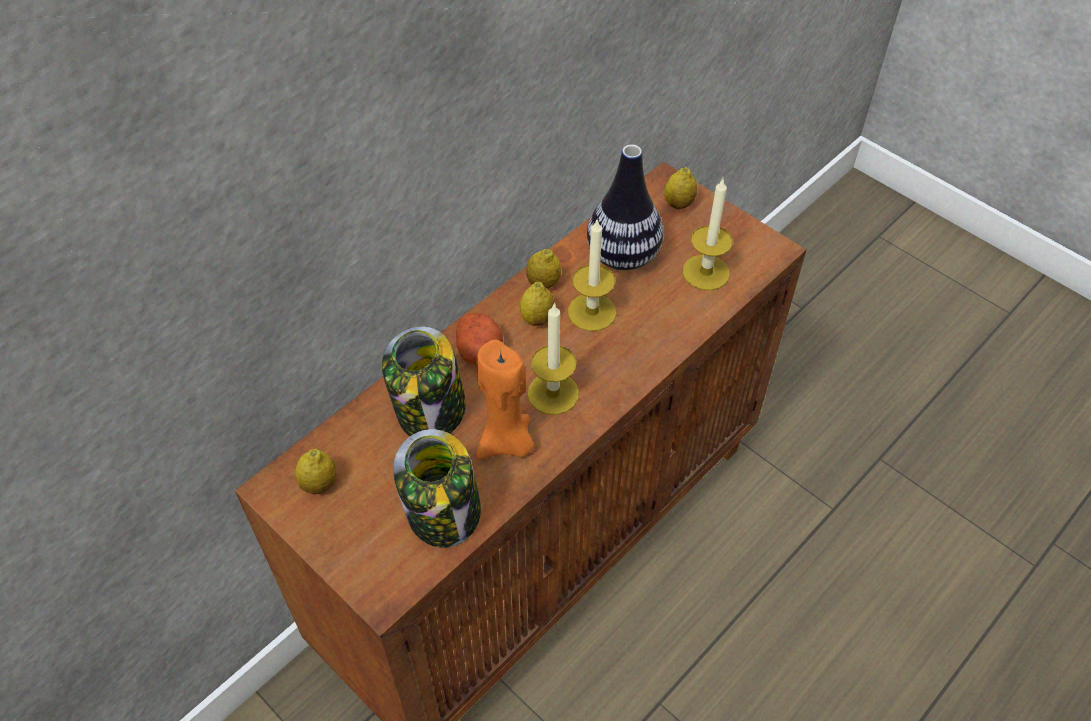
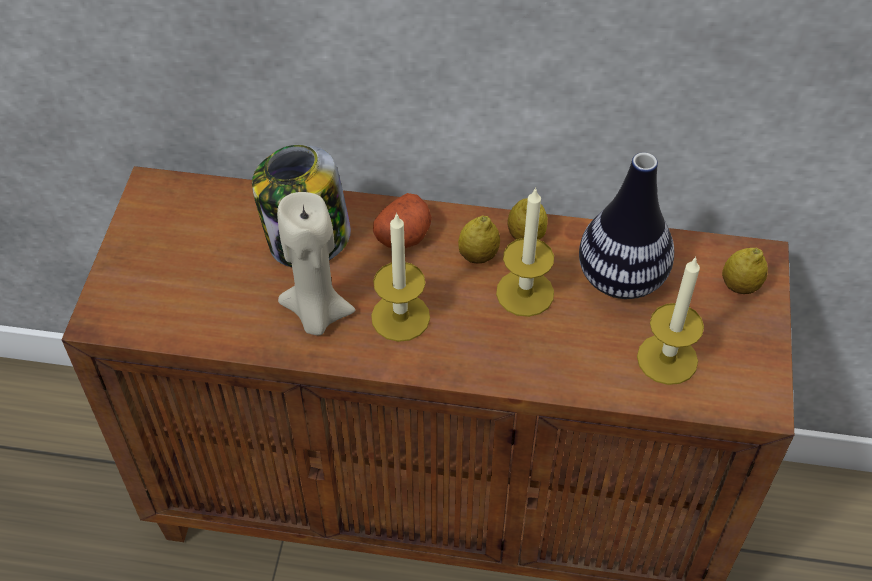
camera: 55 degrees right, 0 degrees up
(319, 484) = (177, 213): lemon -> none
(444, 513) = (208, 312): jar -> none
(507, 443) = (316, 314): orange candle -> beige candle

